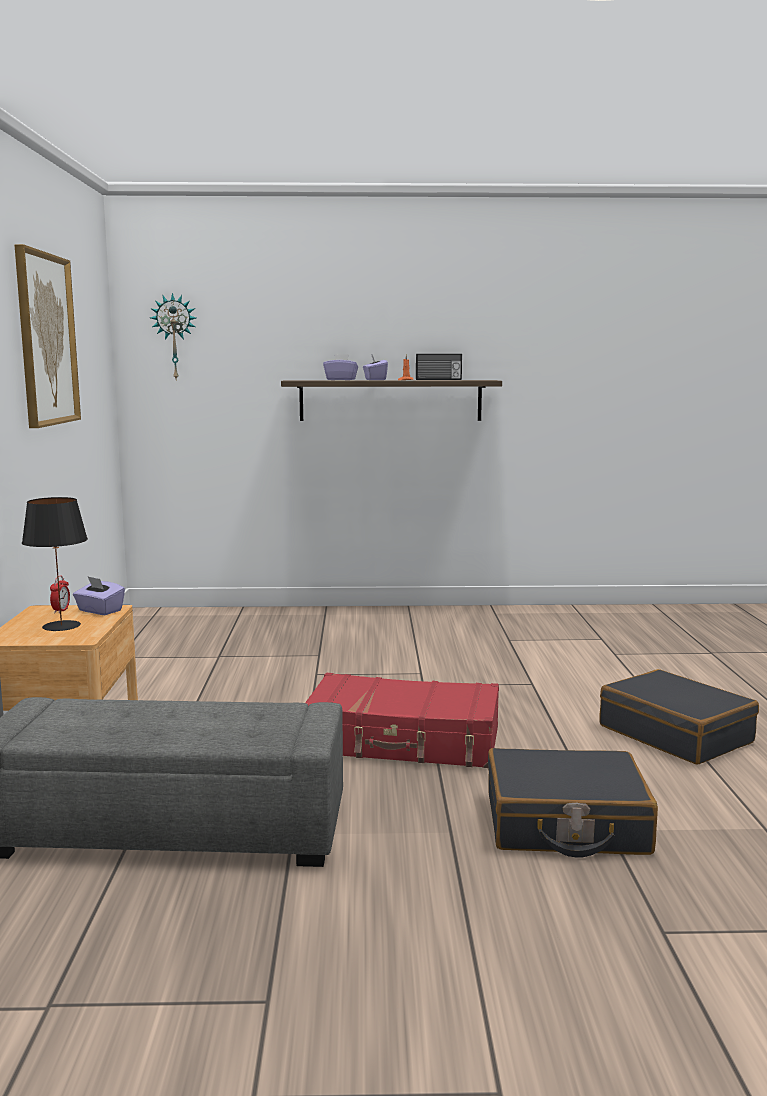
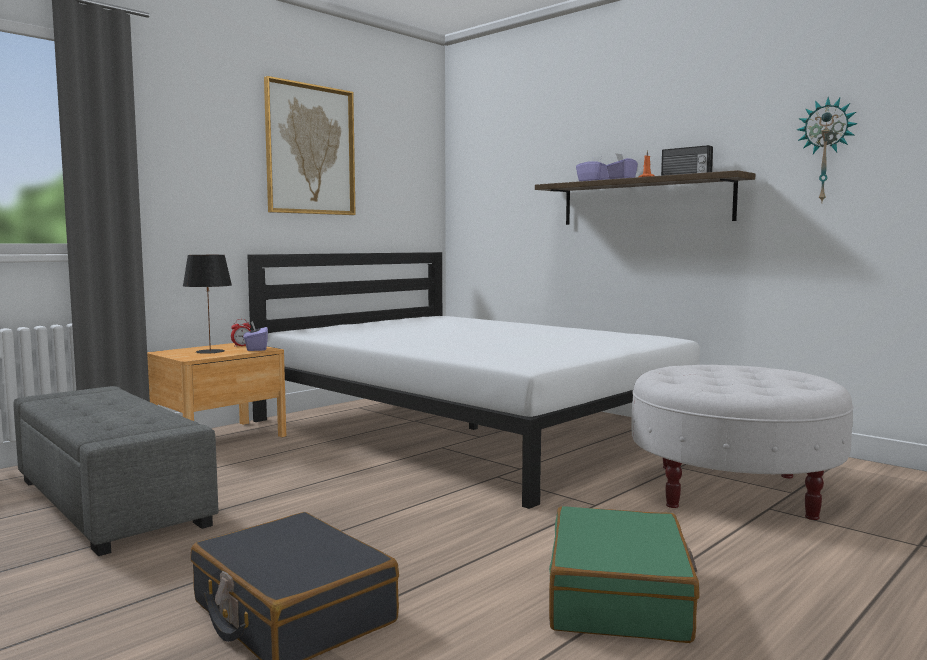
camera: 45 degrees right, 5 degrees down
(175, 337) = (481, 154): wall clock -> wall clock (826, 150)
(288, 649) = (471, 427): none -> white bed
(403, 741) = (366, 507): red suitcase -> none
(573, 647) = (733, 490): none -> white ottoman
(675, 734) = (619, 597): black suitcase -> green suitcase

